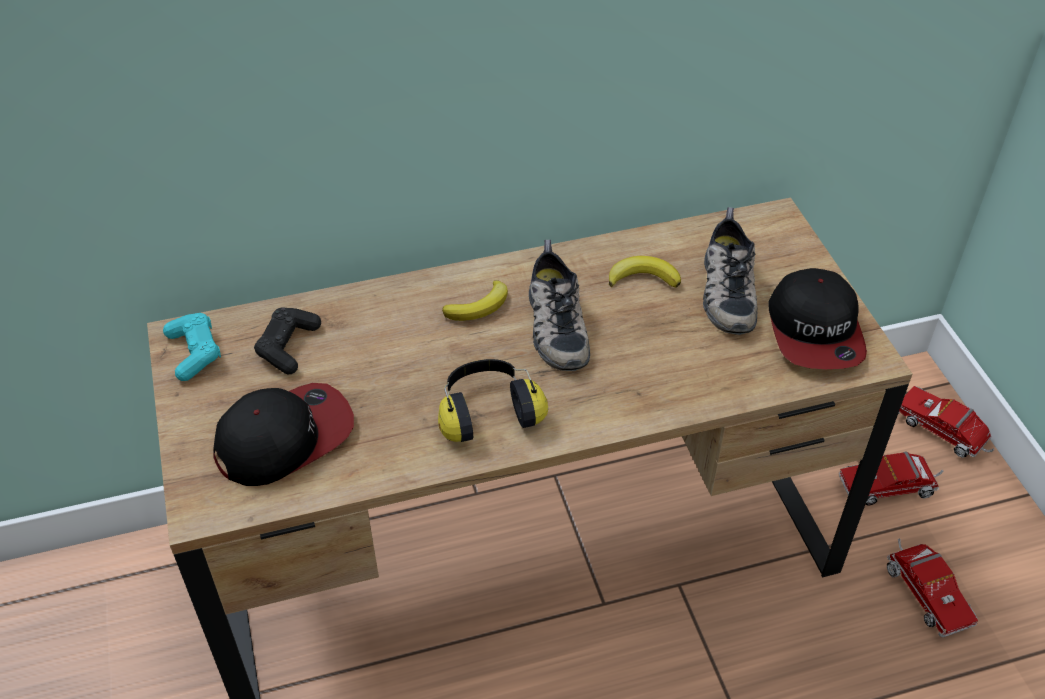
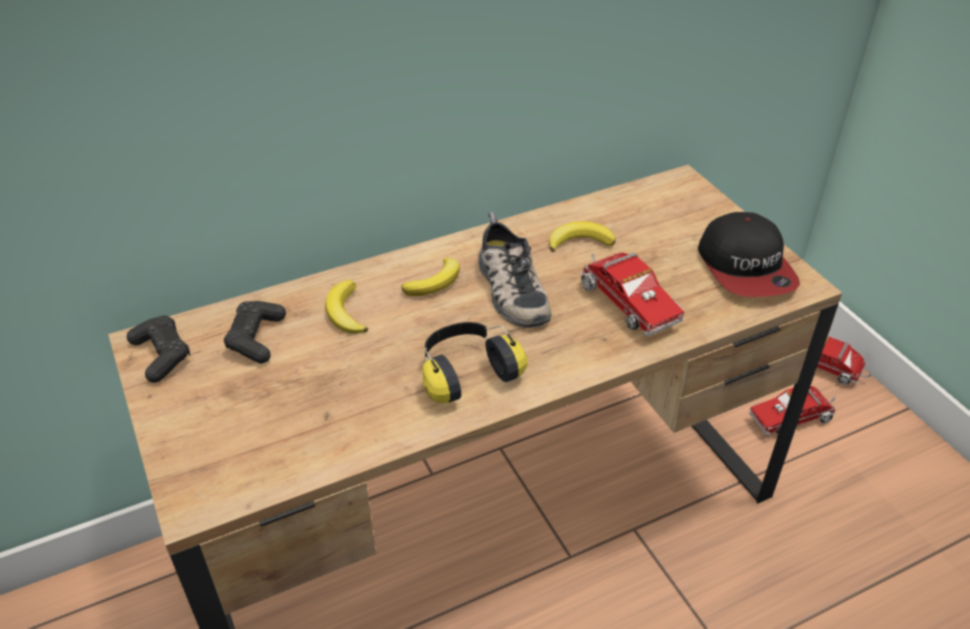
camera: 10 degrees left, 5 degrees down
(194, 352) = (162, 355): turquoise game controller -> black game controller
(285, 437) = (269, 422): cap -> none
(381, 329) = (345, 312): none -> banana
(725, 289) = (656, 242): shoe -> none
(923, 592) = (847, 503): toy truck -> toy truck (625, 302)

